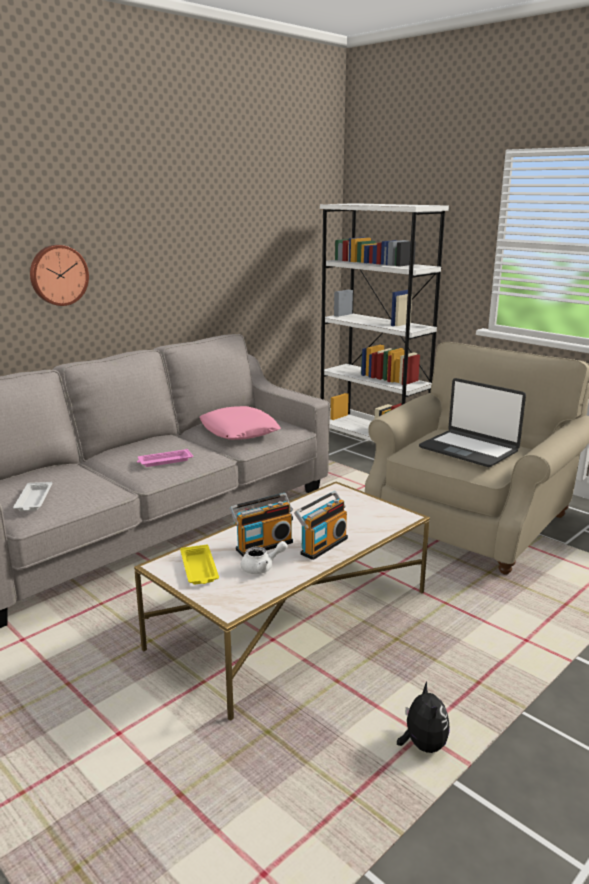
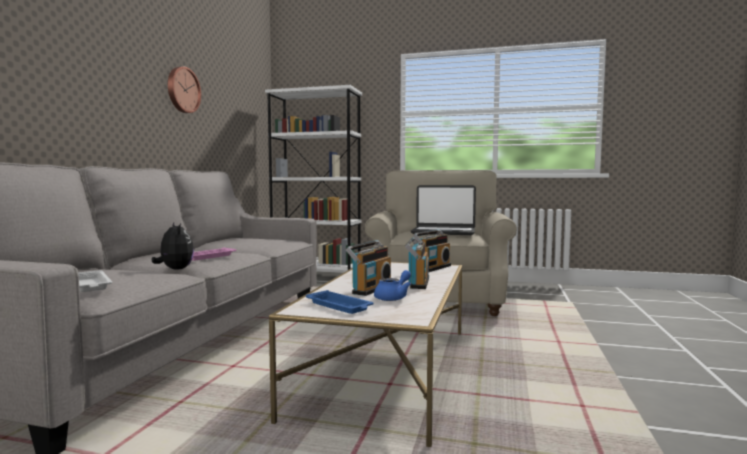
camera: 30 degrees left, 15 degrees down
(58, 275) = (66, 84): wall clock -> wall clock (182, 90)
(199, 569) = (339, 306): yellow tray -> blue tray
(239, 431) = (251, 242): pink pillow -> none
(262, 568) = (393, 297): white teapot -> blue teapot
(383, 516) = (432, 268): none -> radio
(422, 745) = (592, 412): plush toy -> plush toy (175, 269)

